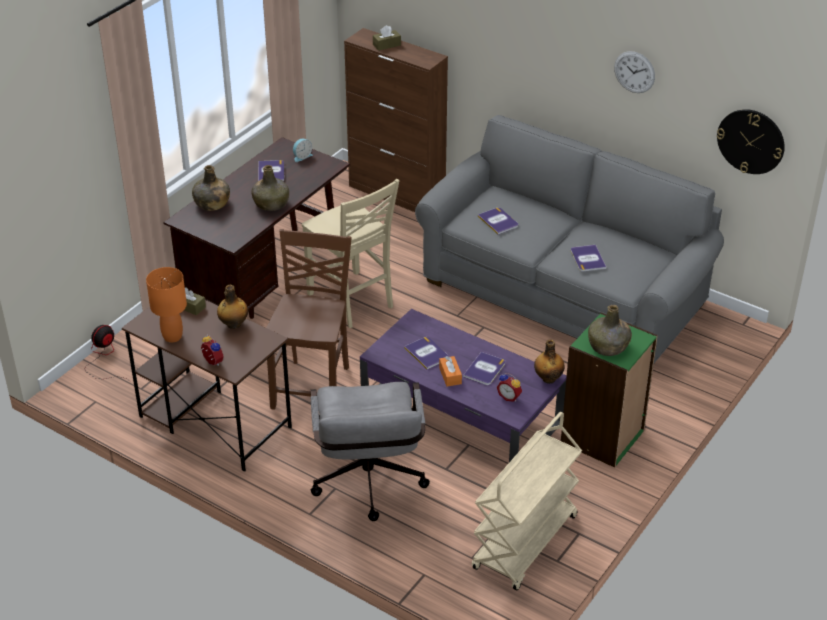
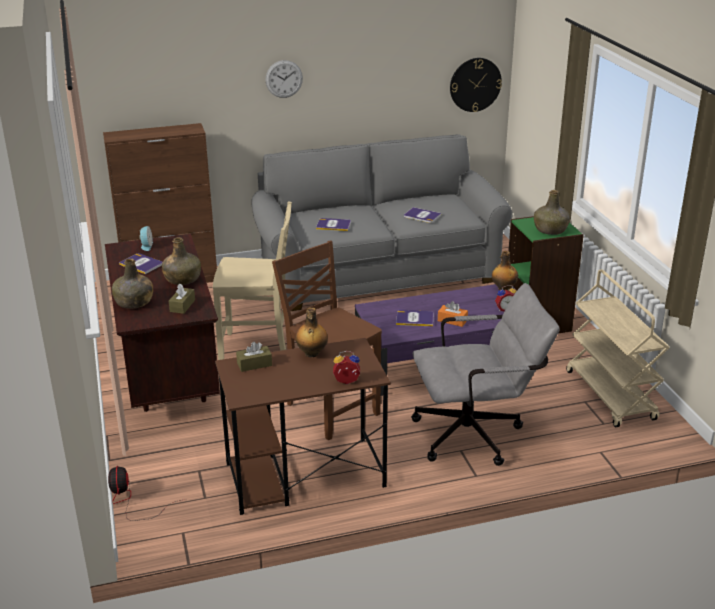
camera: 50 degrees left, 10 degrees down
(173, 337) = (283, 387): orange table lamp -> none
(369, 486) = (477, 434): grey office chair -> grey office chair turned 45 degrees counterclockwise
(386, 45) = (144, 133): brown tissue box -> brown tissue box (182, 306)
(484, 369) = (463, 306): book -> none
(634, 72) = (376, 66): wall clock -> wall clock (284, 79)

